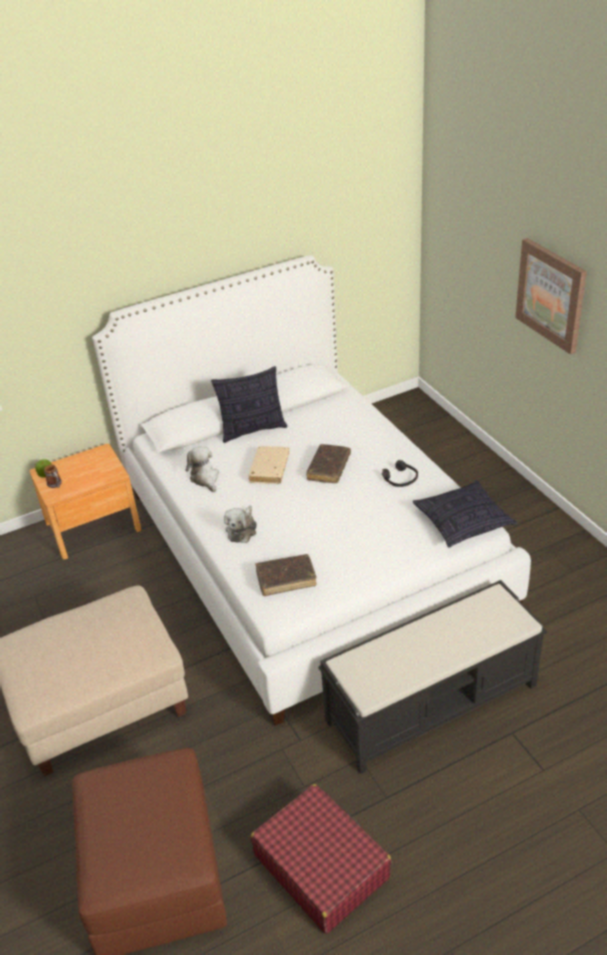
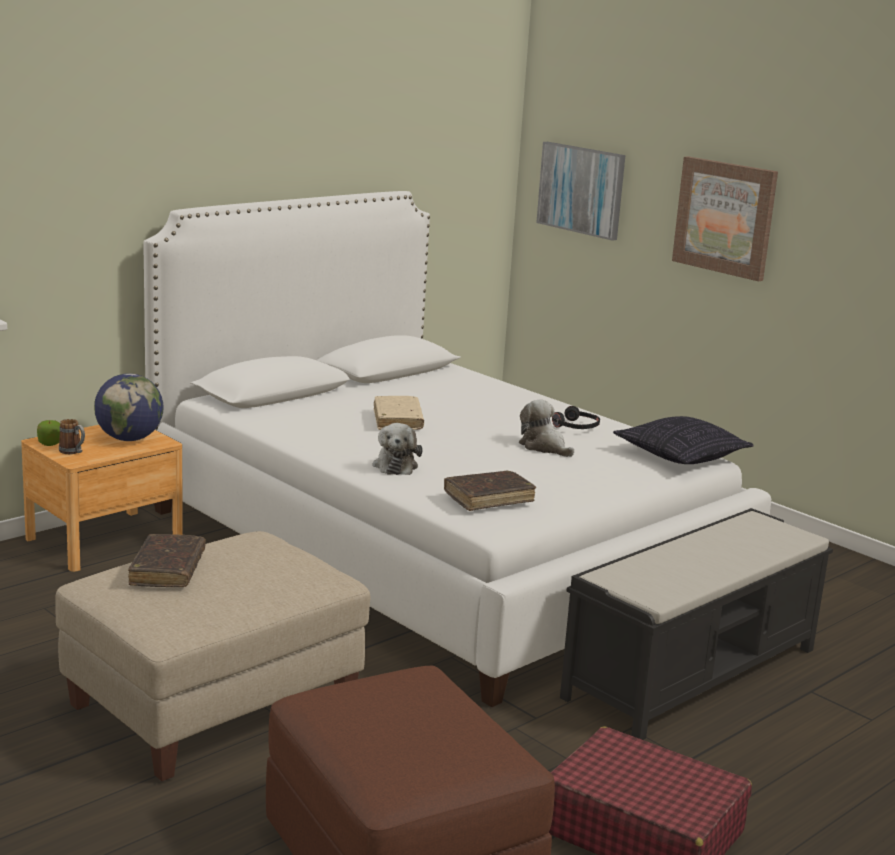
camera: 20 degrees left, 20 degrees down
(97, 470) = (129, 439): none -> globe
(205, 478) = (311, 429): plush toy -> plush toy (544, 447)
(253, 430) = (350, 393): pillow -> none
(329, 468) = (477, 419): brown book -> brown book (167, 570)
(460, 240) = (581, 190): none -> picture

